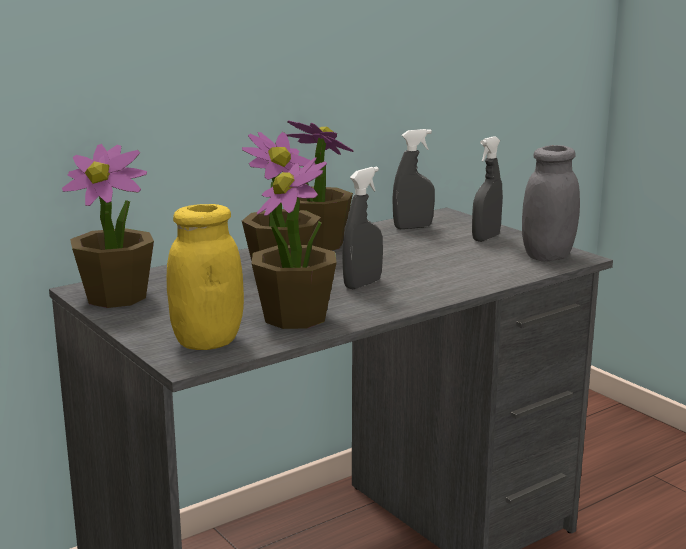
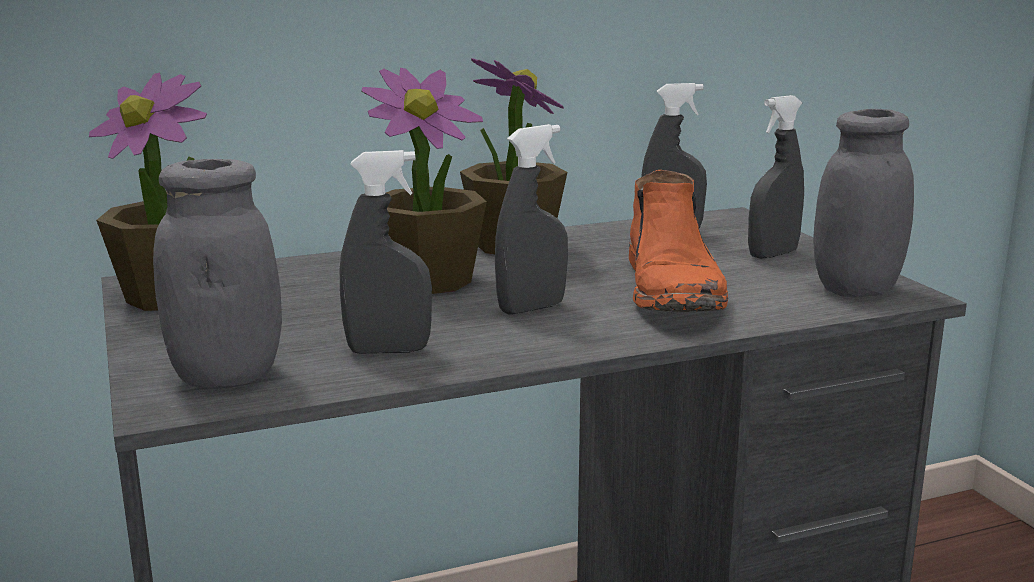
camera: 15 degrees right, 0 degrees up
(207, 342) = (227, 376): yellow jar -> grey jar
(295, 317) = (388, 350): potted plant -> grey spray bottle
(441, 266) = (673, 290): none -> orange boot

